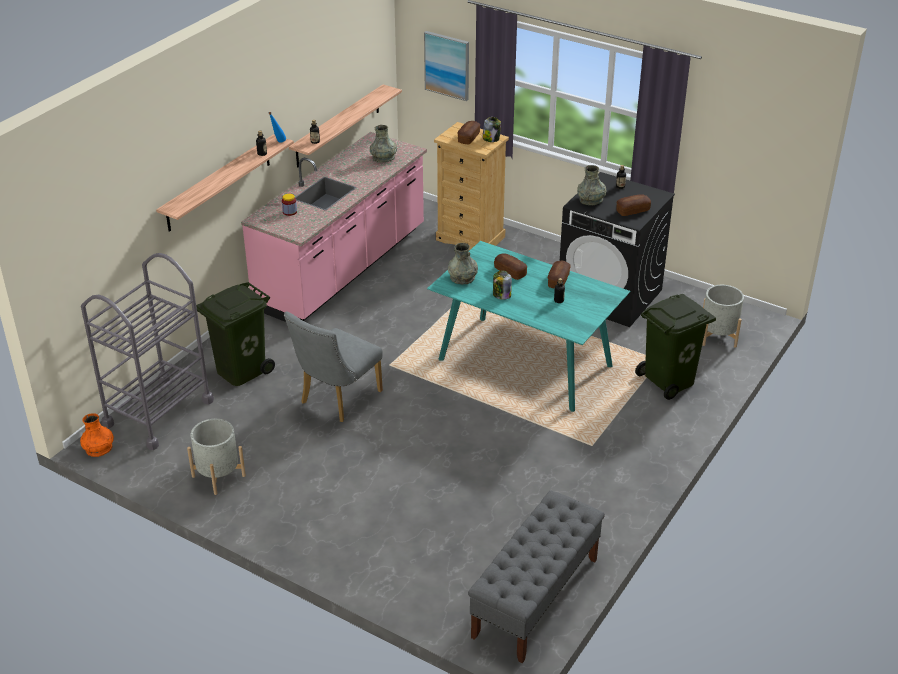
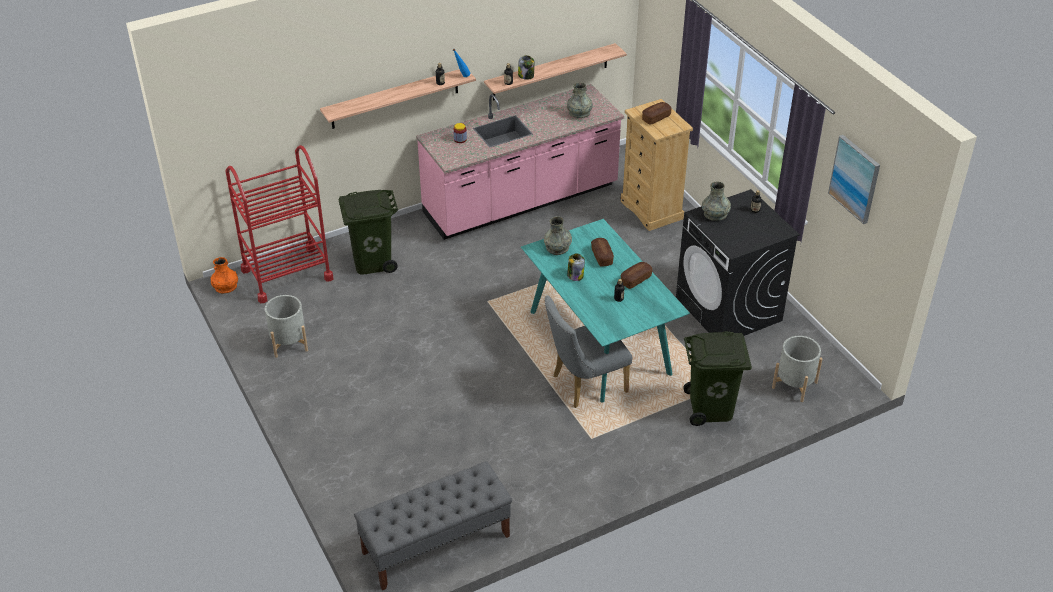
camera: 30 degrees right, 5 degrees up
(158, 413) = (287, 274): grey cart -> red cart
(336, 400) = (423, 315): grey chair -> grey chair (584, 385)
(447, 65) = (669, 43): picture -> picture (855, 178)
(491, 139) = (675, 125): jar -> jar (526, 75)
(632, 210) = (743, 238): bread -> none

